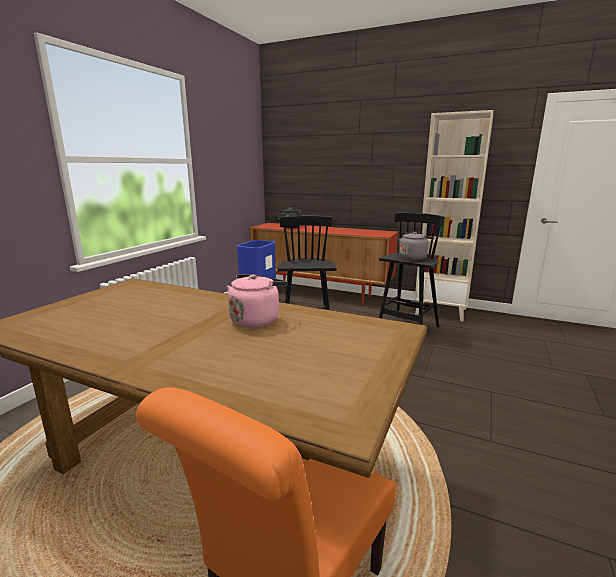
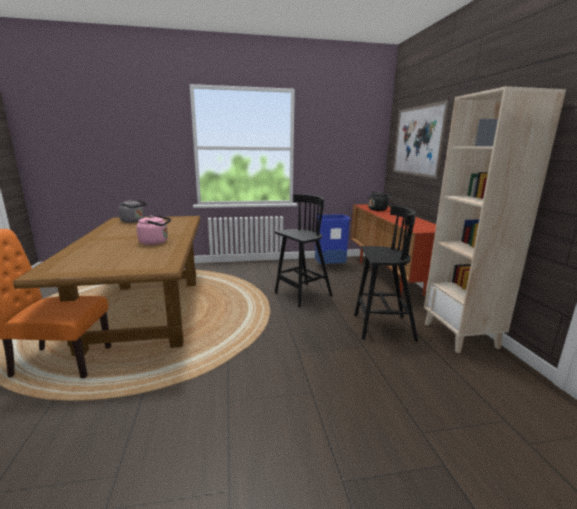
camera: 55 degrees right, 0 degrees up
(320, 152) = (417, 141): none -> picture
(413, 258) = (386, 254): grey kettle -> grey kettle (134, 221)

